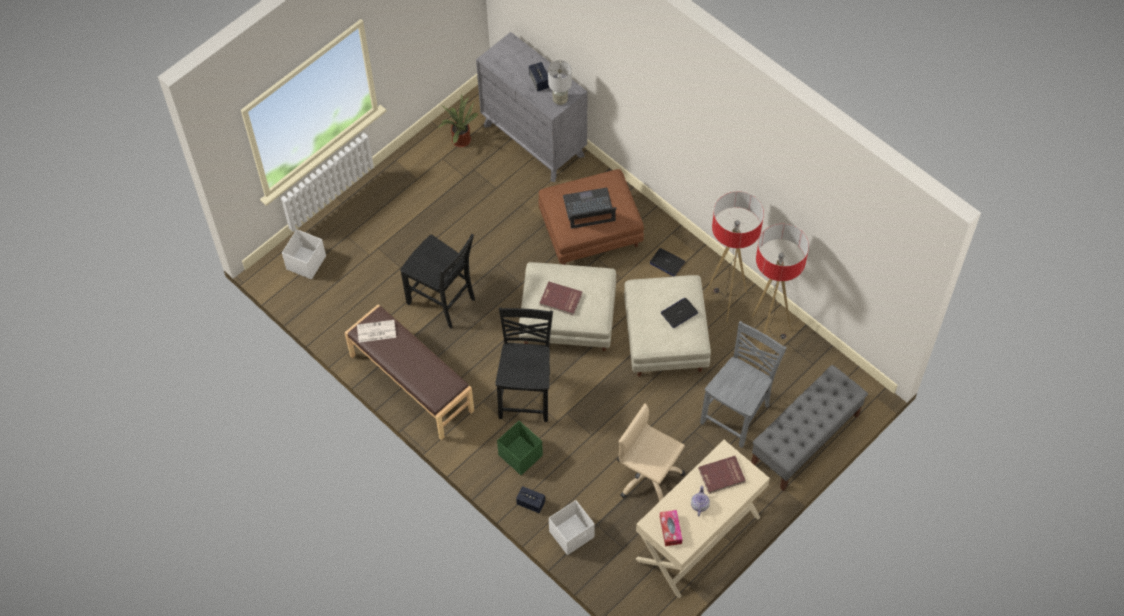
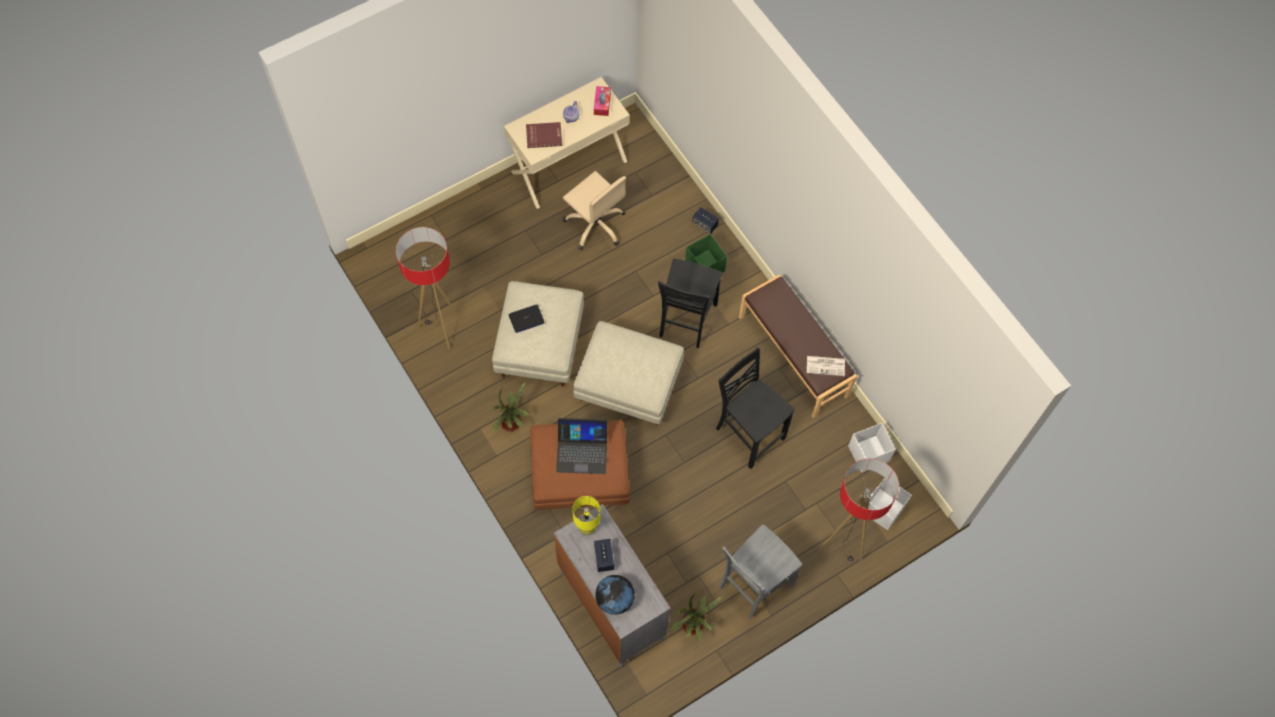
camera: 170 degrees left, 5 degrees up
(522, 55) = (614, 600): none -> globe
(560, 100) = (587, 527): grey table lamp -> yellow table lamp
(560, 300) = (637, 358): red book -> none
(572, 534) = (675, 192): white storage box -> white storage box (868, 454)
(667, 262) = (512, 424): laptop -> potted plant
(726, 301) = (468, 369): floor lamp -> floor lamp (842, 544)
(737, 414) = (498, 260): grey chair -> grey chair (753, 585)
(805, 440) = (446, 225): grey bench -> none

